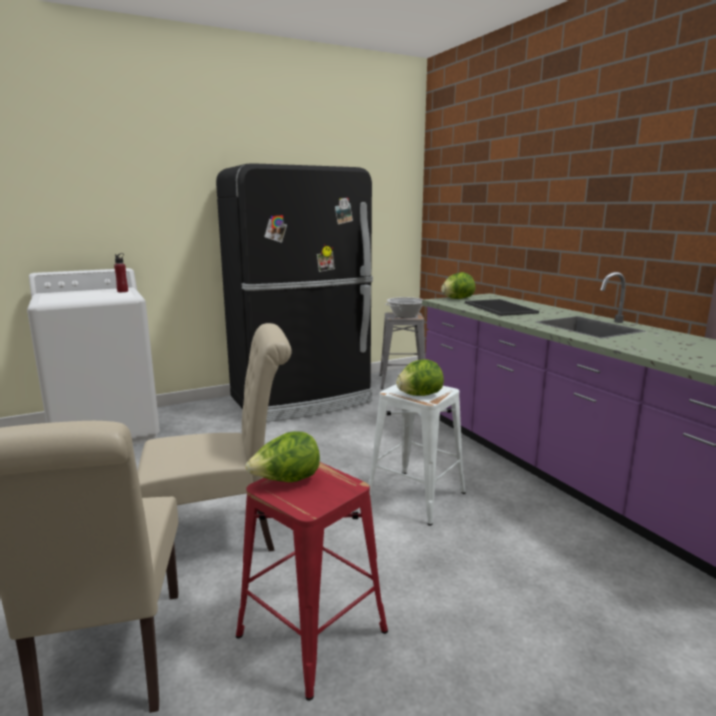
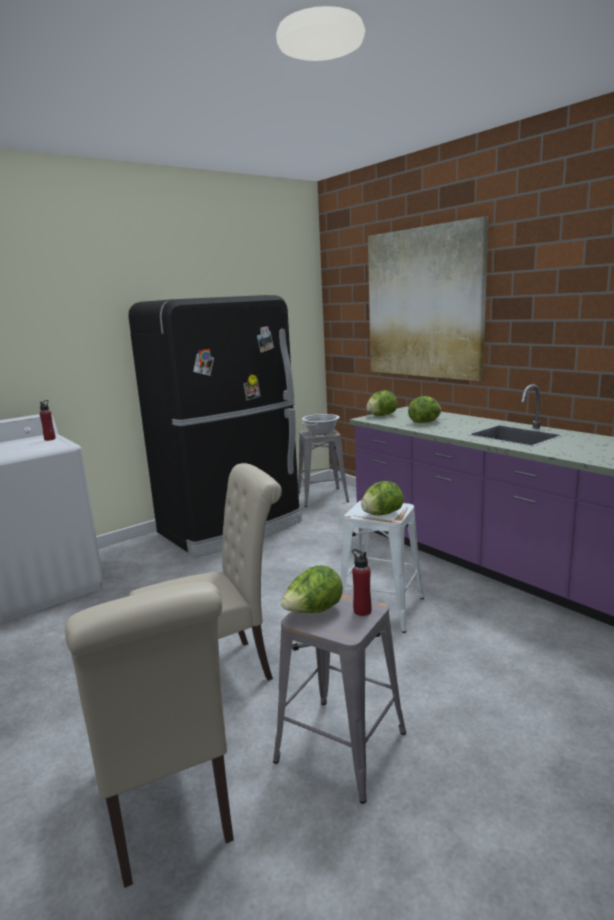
camera: 10 degrees left, 0 degrees up
(311, 634) = (340, 747): red stool -> grey stool
(338, 487) = (362, 611): none -> red bottle
(498, 308) = (425, 422): tray -> lettuce
(518, 184) = (424, 303): none -> picture

